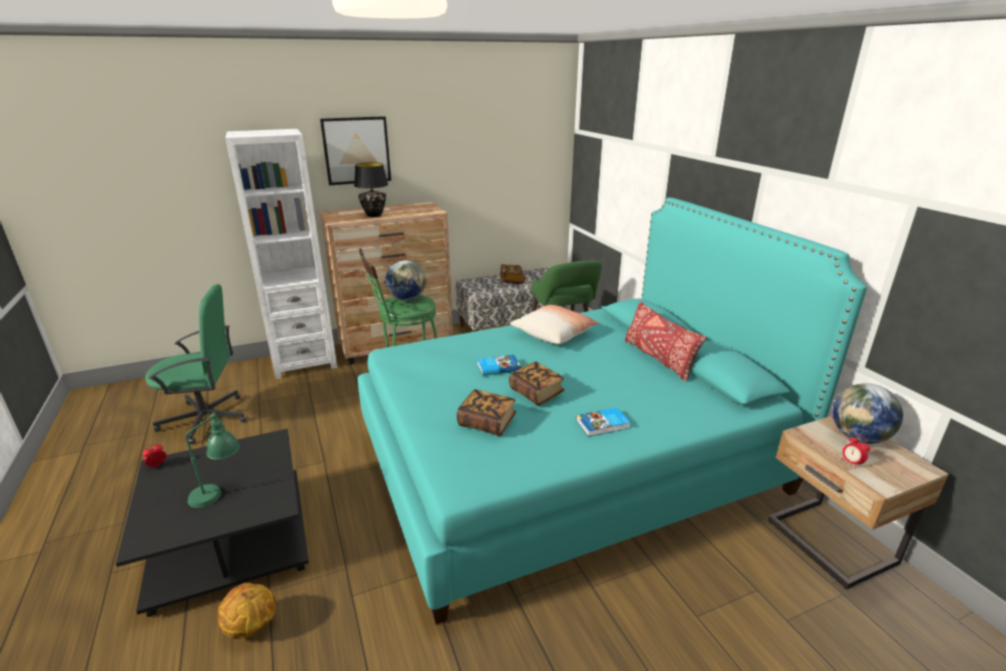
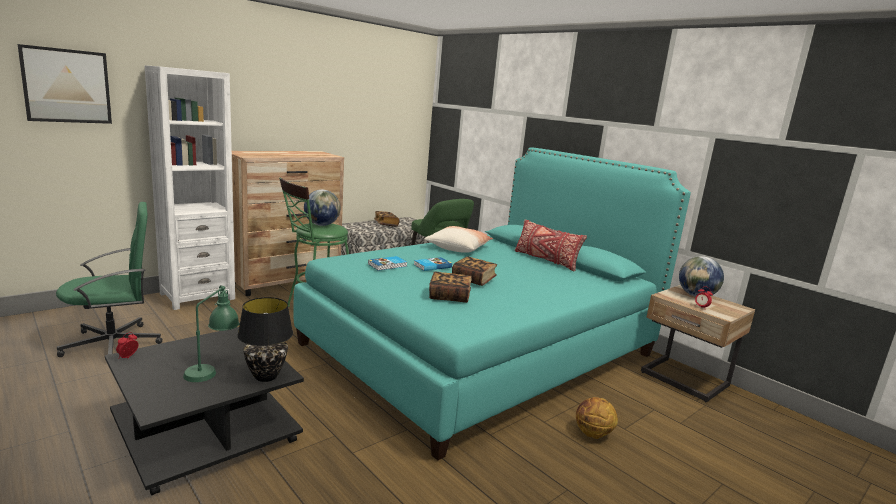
camera: 20 degrees left, 10 degrees down
(251, 627) = (268, 487): basketball -> basketball (592, 434)
(356, 150) = (260, 98): picture -> picture (67, 86)
(374, 215) = (279, 155): black table lamp -> black table lamp (265, 376)
(603, 424) = (536, 294): book -> book (388, 265)

